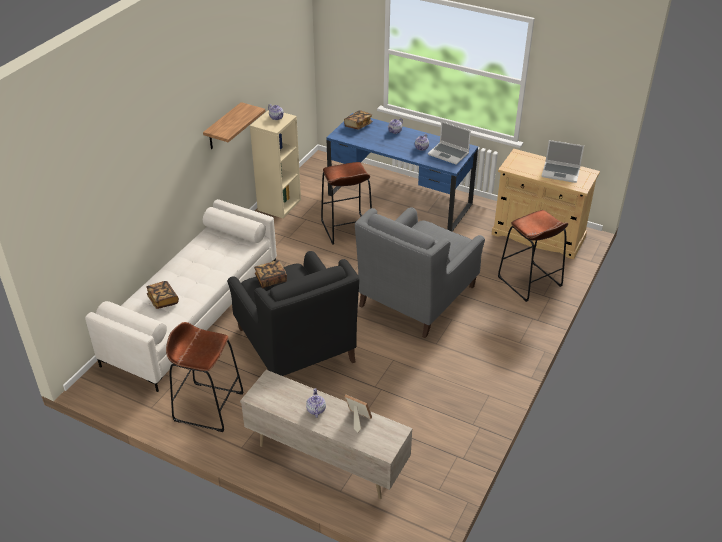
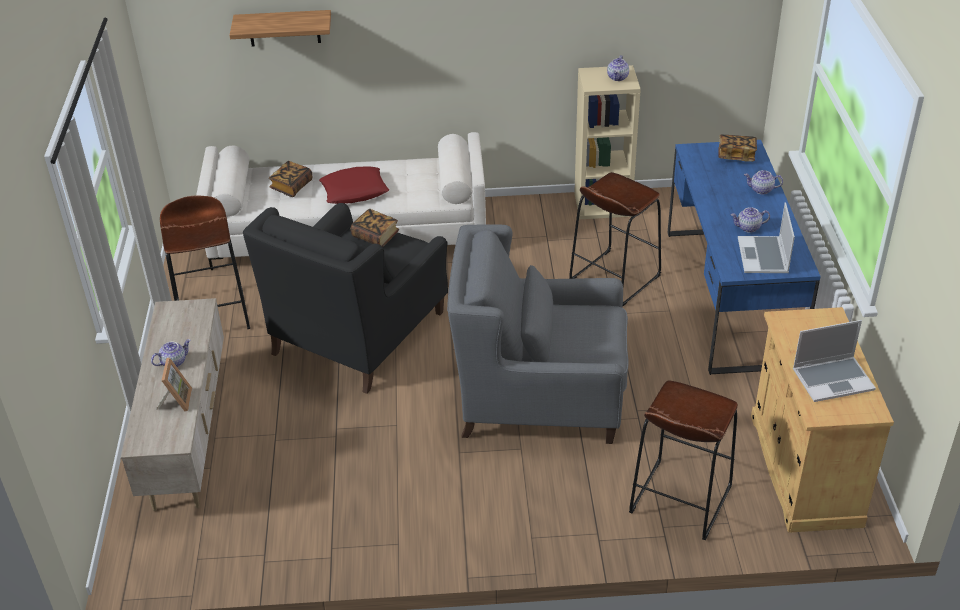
camera: 60 degrees right, 0 degrees up
(200, 275) = (354, 191): none -> red pillow
(223, 127) = (520, 45): shelf -> shelf (284, 28)
(561, 173) = (833, 379): laptop -> laptop turned 90 degrees counterclockwise

